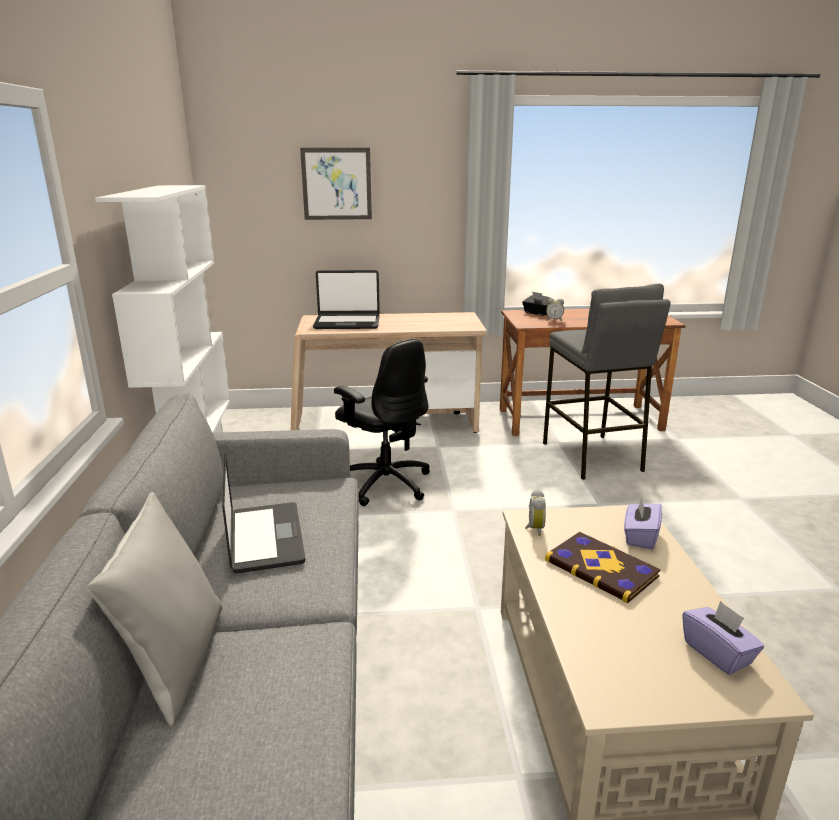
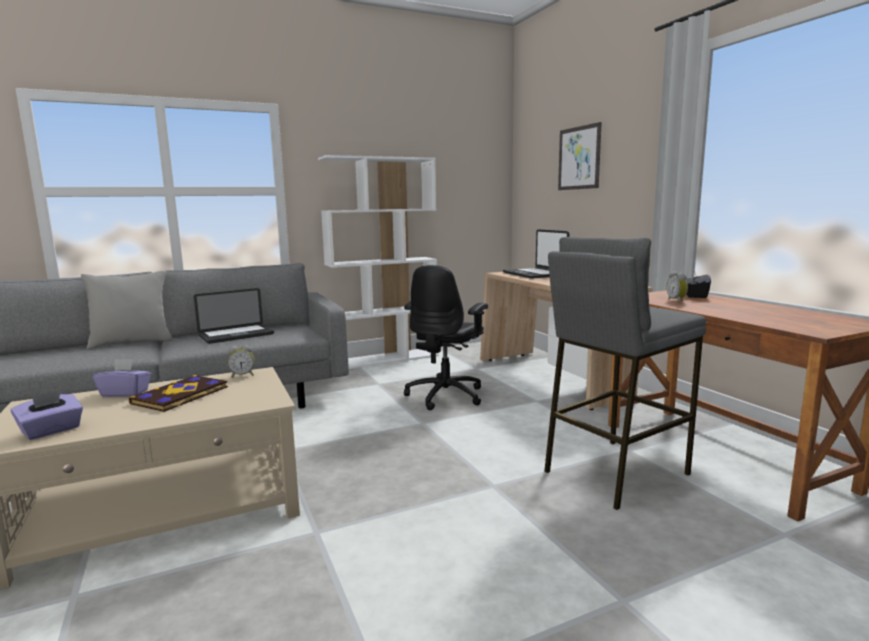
camera: 70 degrees right, 10 degrees down
(640, 537) = (230, 404): purple tissue box -> purple tissue box (125, 393)

